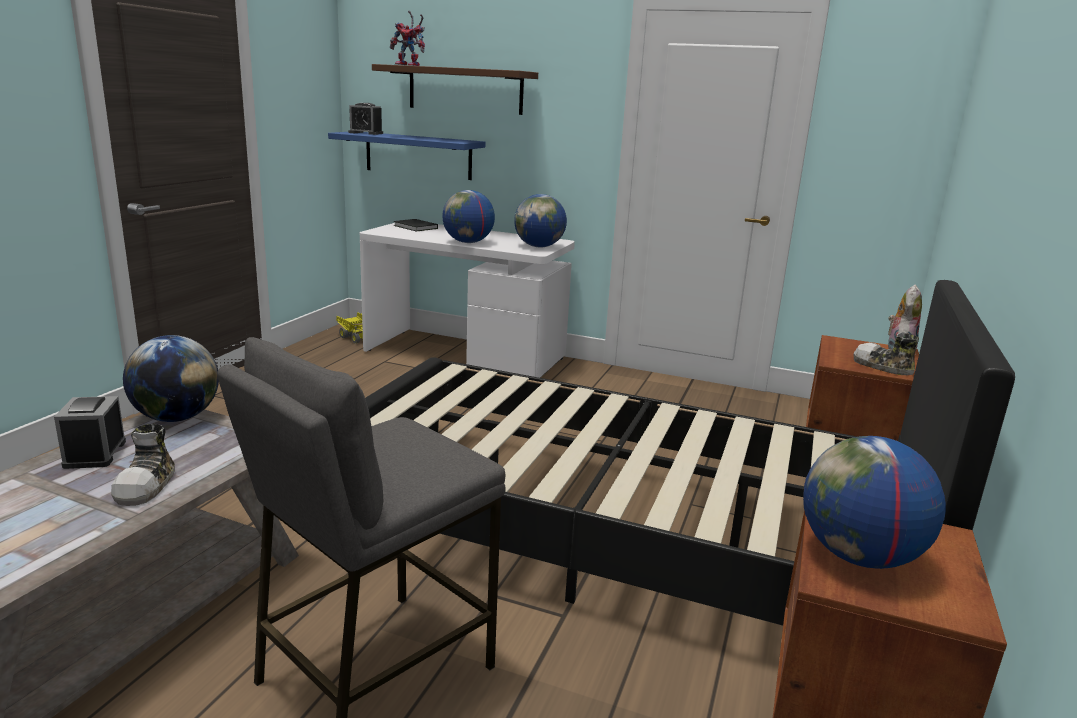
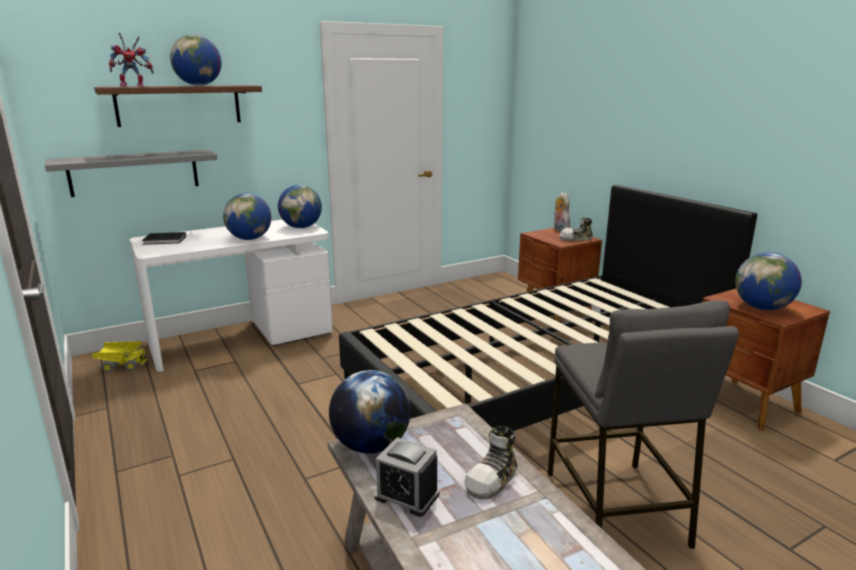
camera: 50 degrees left, 0 degrees up
(148, 485) = (493, 479): shoe -> shoe turned 90 degrees clockwise
(366, 133) = (79, 159): alarm clock -> none
(418, 155) = (134, 172): blue shelf -> grey shelf
(473, 68) = (199, 85): none -> globe

